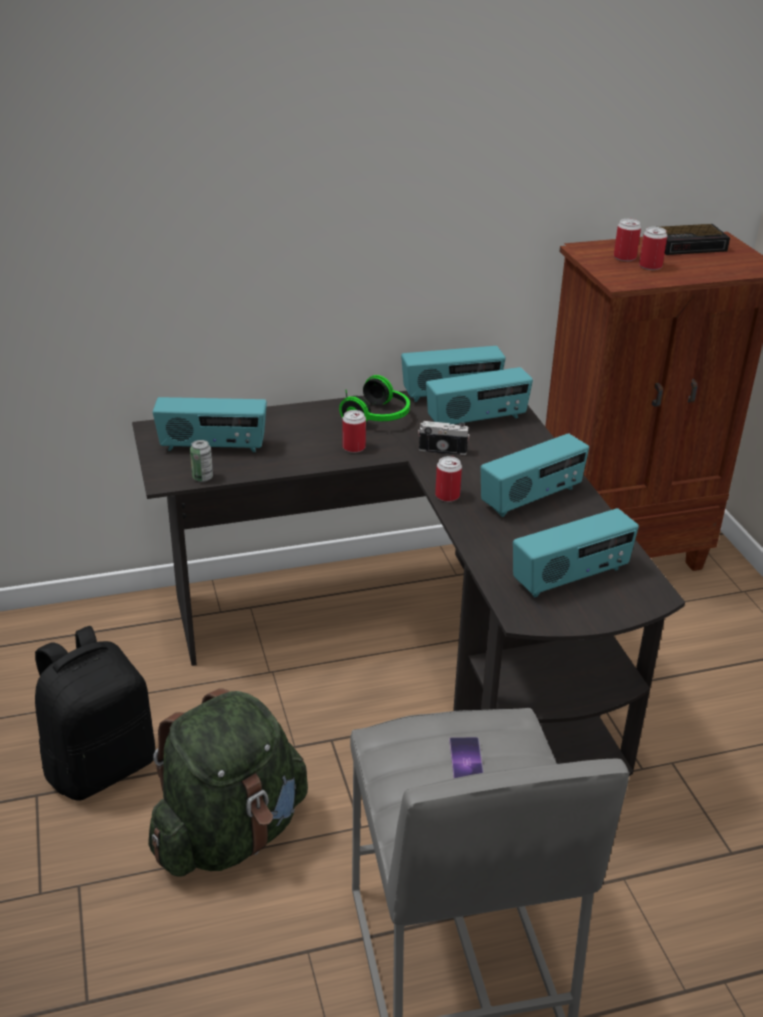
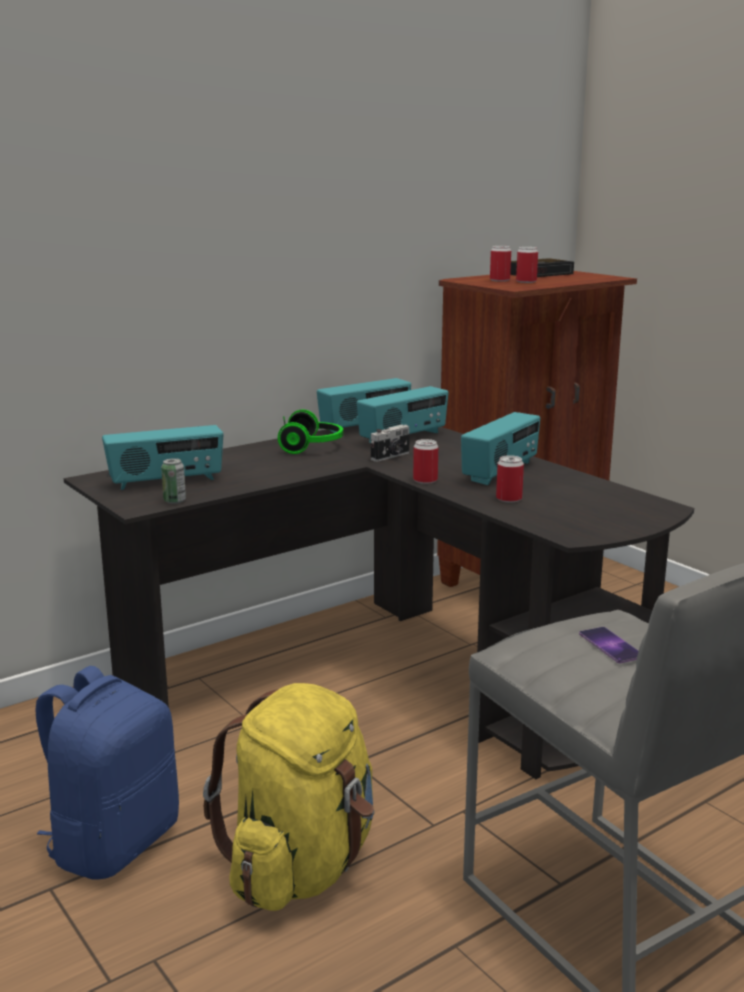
camera: 20 degrees left, 15 degrees down
(101, 765) = (113, 842): black backpack -> blue backpack
(230, 834) = (301, 865): green backpack -> yellow backpack
(353, 447) = (307, 465): can -> can (509, 499)
(442, 449) = (391, 456): camera -> camera turned 150 degrees clockwise
(571, 578) = (587, 509): radio -> none

